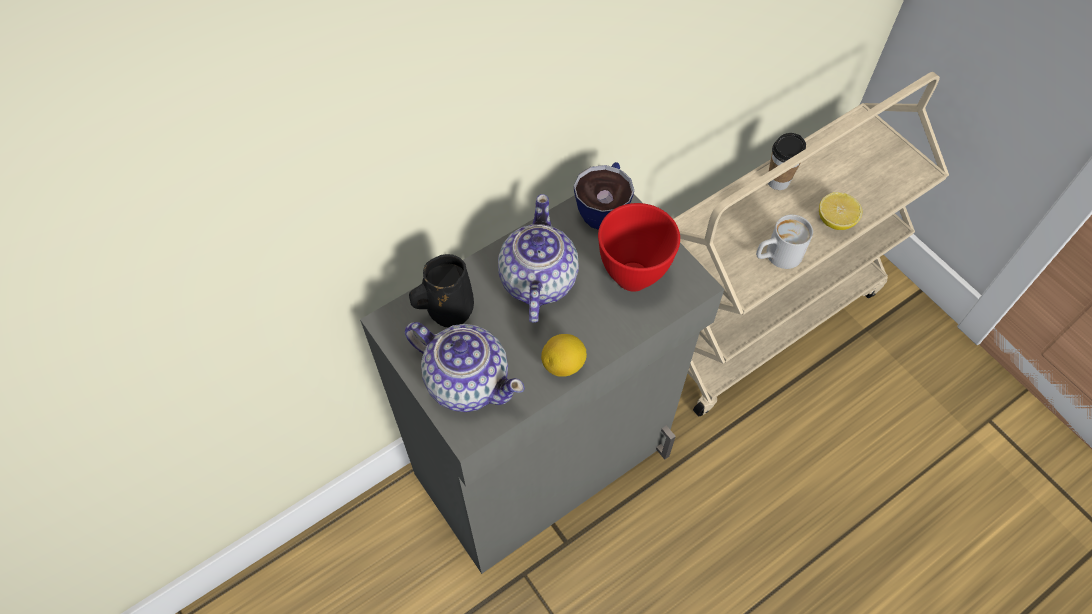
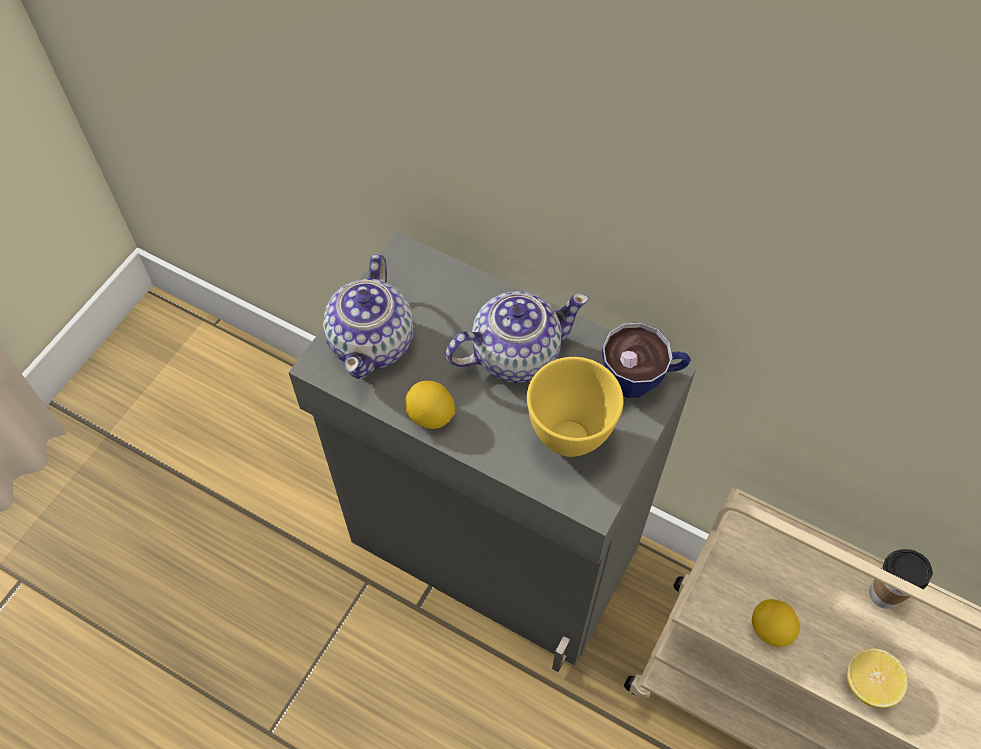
camera: 65 degrees right, 0 degrees up
(447, 310) = (441, 294): black mug -> none
(631, 276) = (569, 436): red bowl -> yellow bowl
(776, 256) = (770, 629): white mug -> lemon

